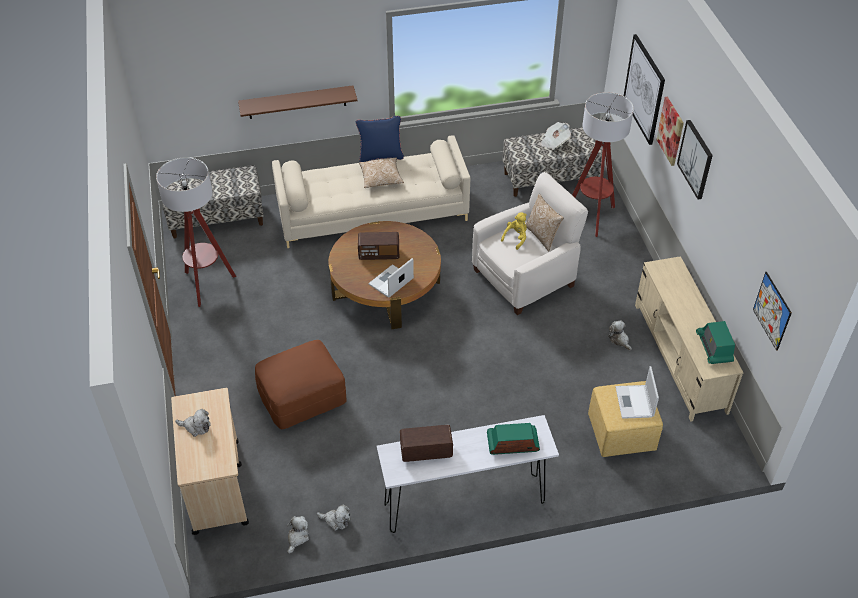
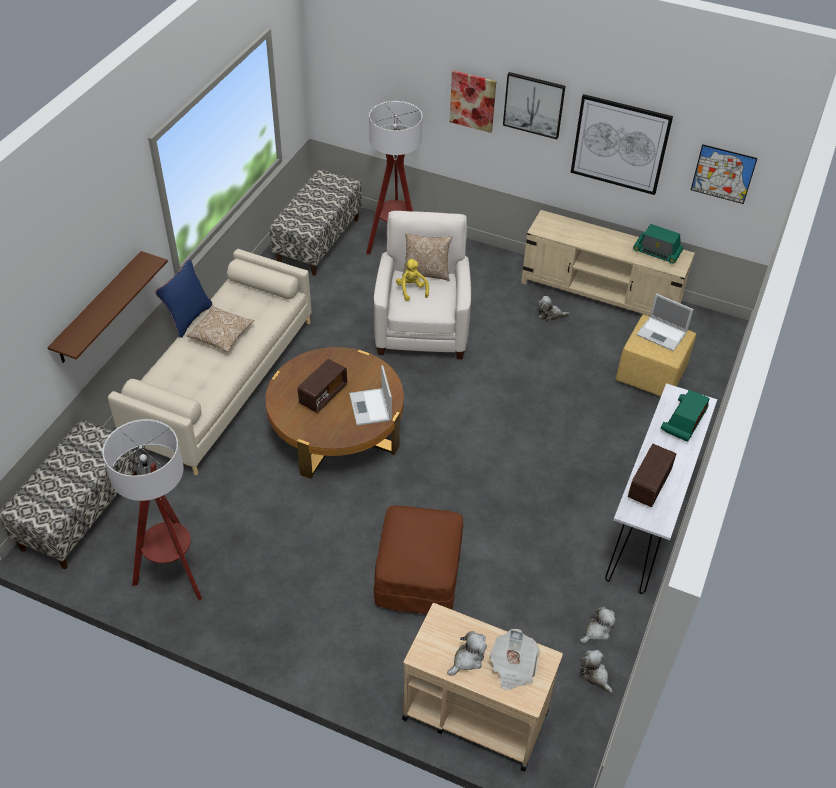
camera: 55 degrees left, 0 degrees up
(554, 142) = (313, 199): newspaper -> newspaper (512, 667)
(644, 89) = (400, 85): picture -> picture (620, 144)

